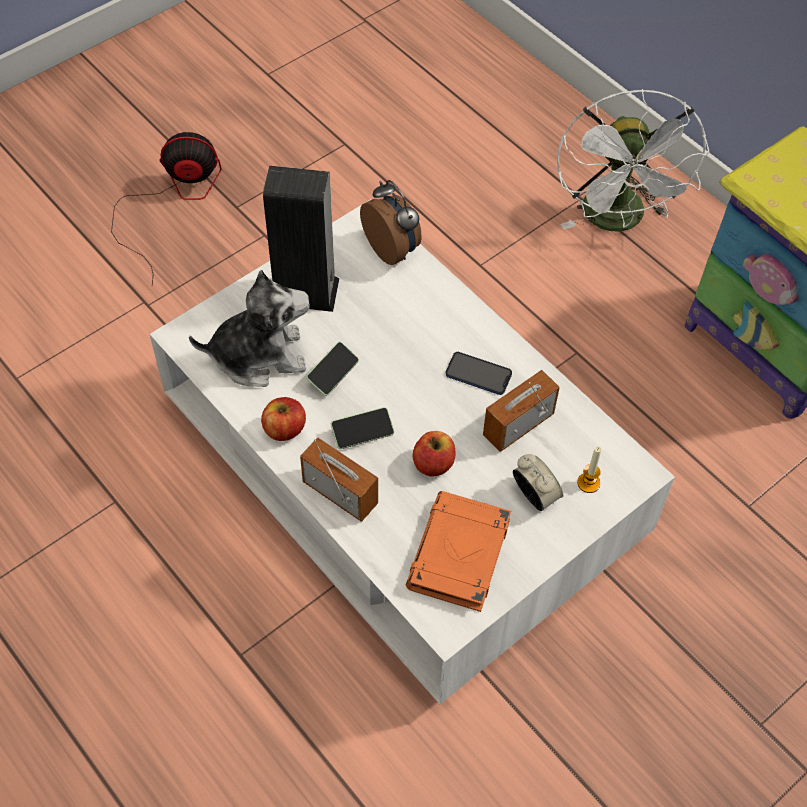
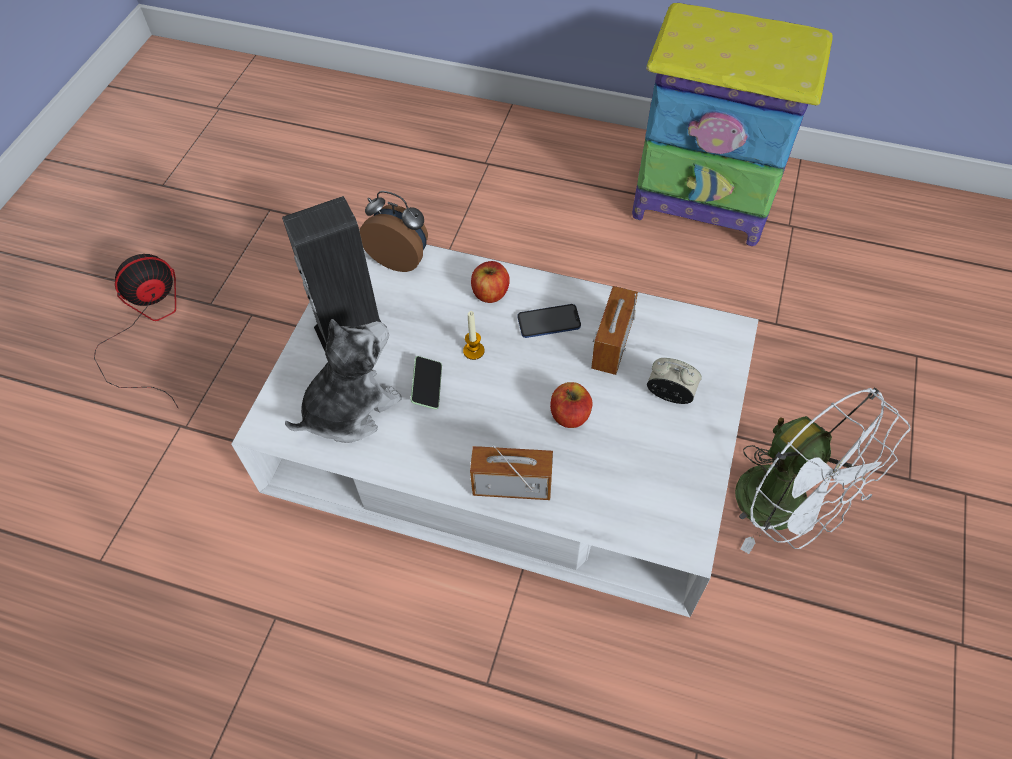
camera: 30 degrees left, 0 degrees up
(284, 429) = (421, 458): apple -> apple (490, 293)
(362, 433) = (491, 423): phone -> none
(459, 556) = (650, 480): orange book -> none
(588, 483) = (701, 360): candle -> candle (473, 351)
(617, 221) = (527, 167): white fan -> white fan (786, 509)

